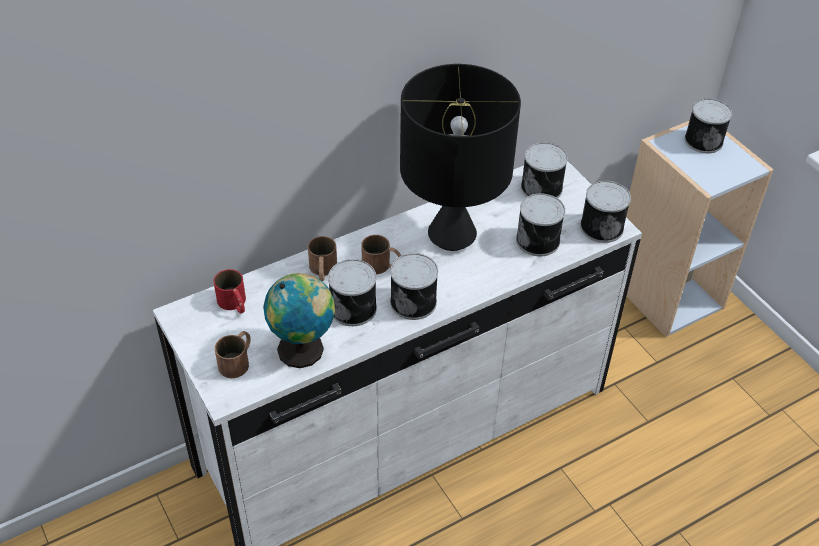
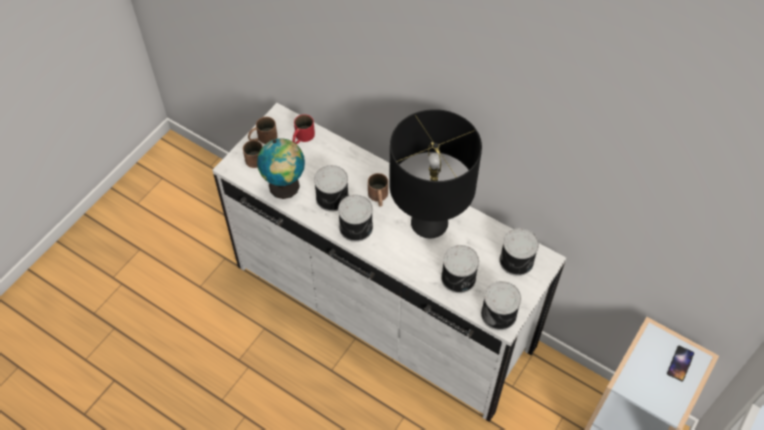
camera: 65 degrees right, 10 degrees up
(322, 271) = (355, 168): brown mug -> brown mug (263, 138)
(703, 140) = (680, 363): can -> phone

